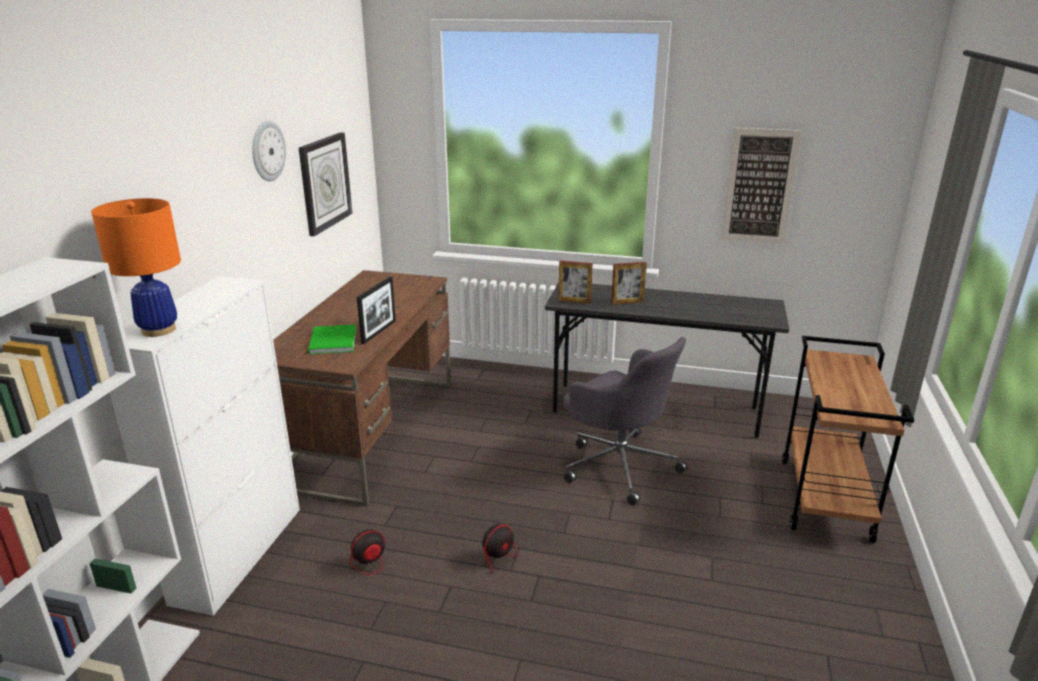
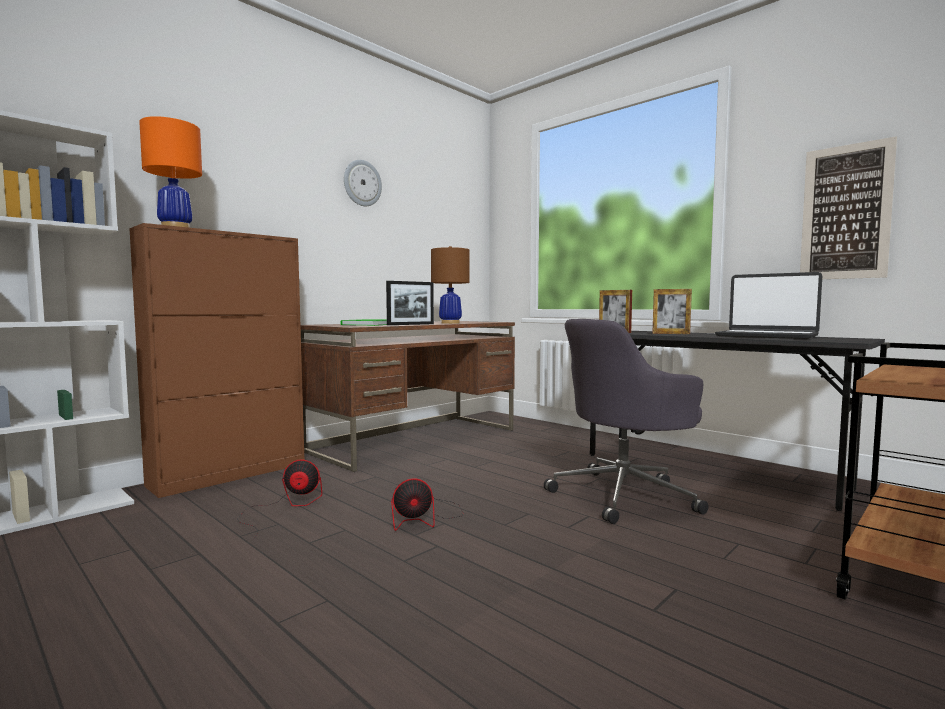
camera: 30 degrees right, 20 degrees down
(239, 553) = (230, 474): white cabinet -> brown cabinet
(325, 182) = (425, 235): wall clock -> none
(399, 306) = (450, 323): none -> brown table lamp
(619, 464) = (624, 495): grey office chair -> grey office chair turned 75 degrees clockwise
(706, 305) = (766, 336): none -> laptop

